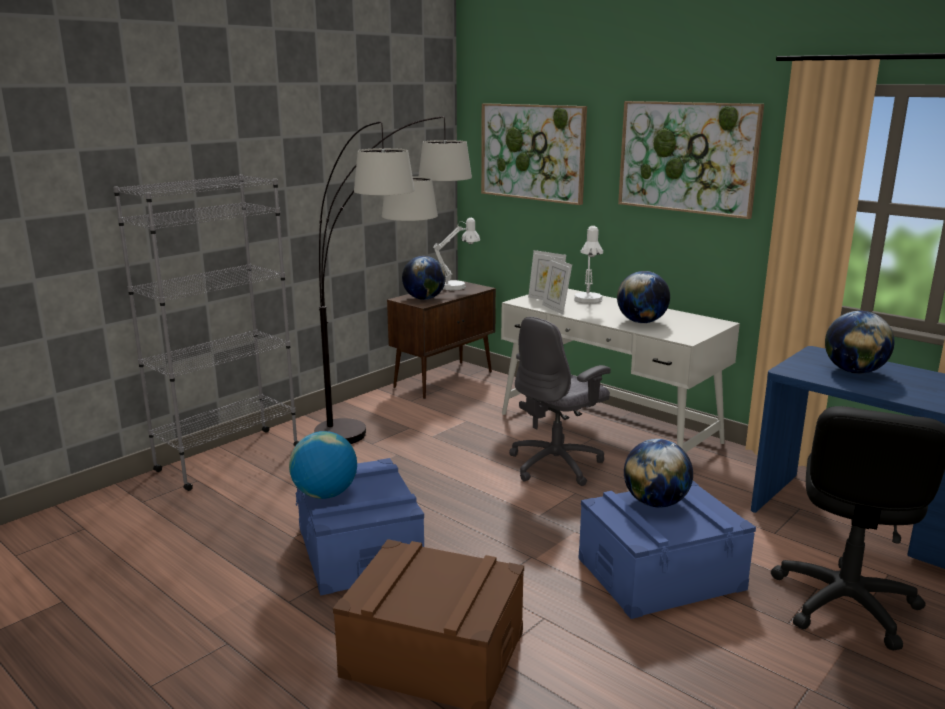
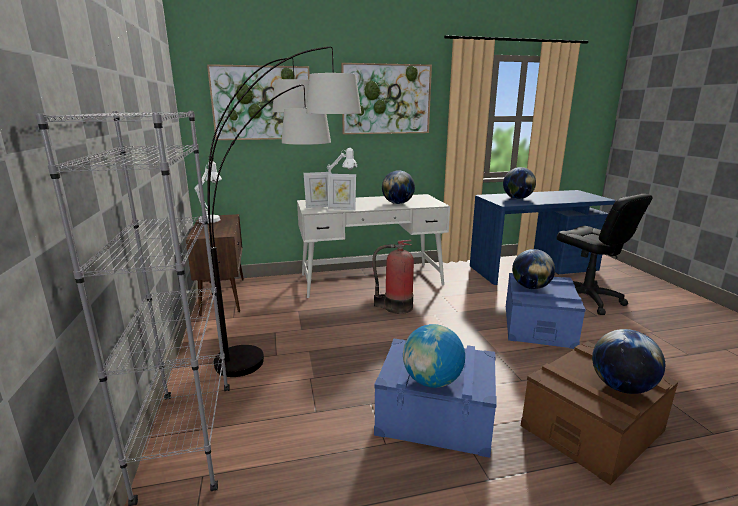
camera: 55 degrees left, 0 degrees up
(424, 299) = (214, 231): globe -> globe (621, 387)
(557, 465) = (396, 307): grey office chair -> fire extinguisher

